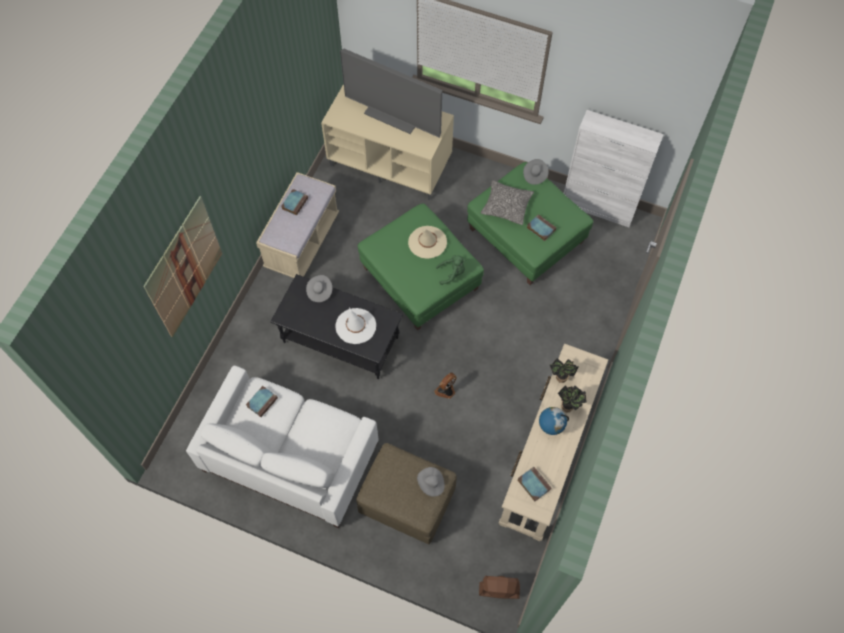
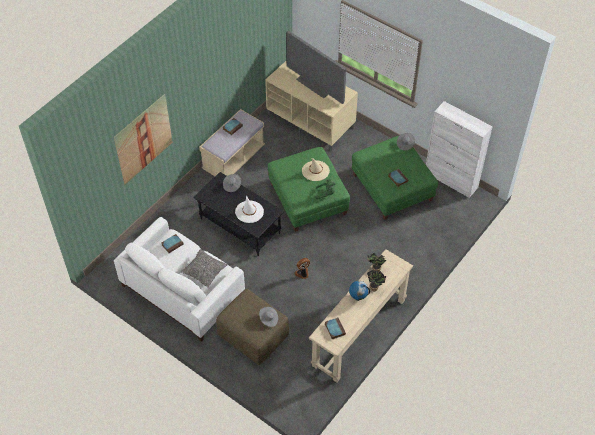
camera: 15 degrees right, 10 degrees down
(499, 590) = (298, 406): brown fan -> none
(506, 206) = (378, 160): pillow -> pillow (204, 271)

